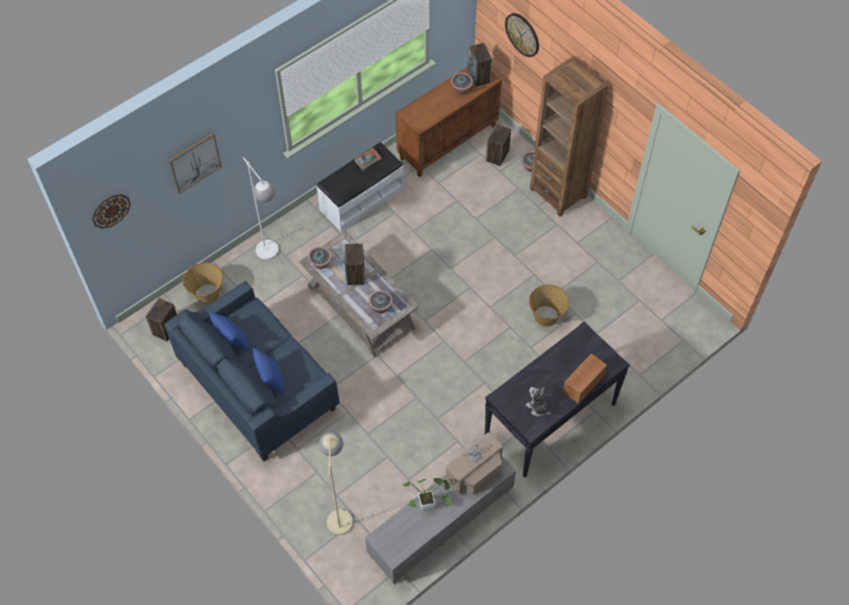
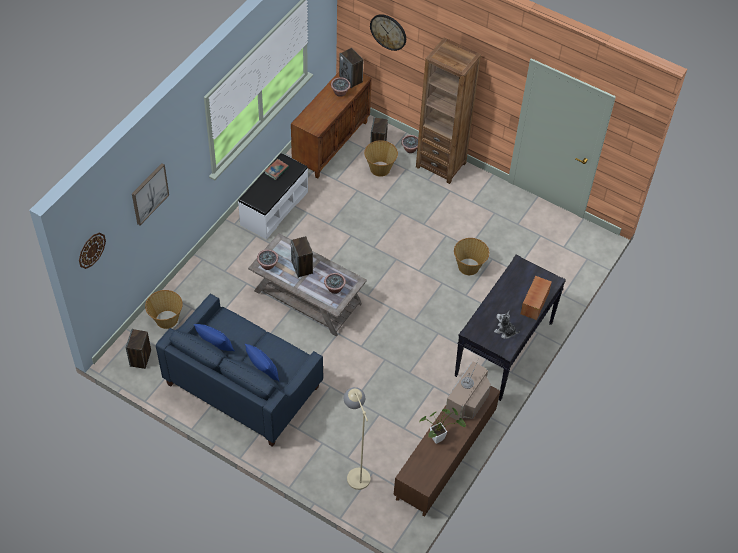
camera: 20 degrees left, 5 degrees down
(271, 256) = (212, 273): white floor lamp -> none
(441, 523) = (445, 456): grey tv stand -> brown tv stand
(490, 181) = (380, 168): none -> basket

